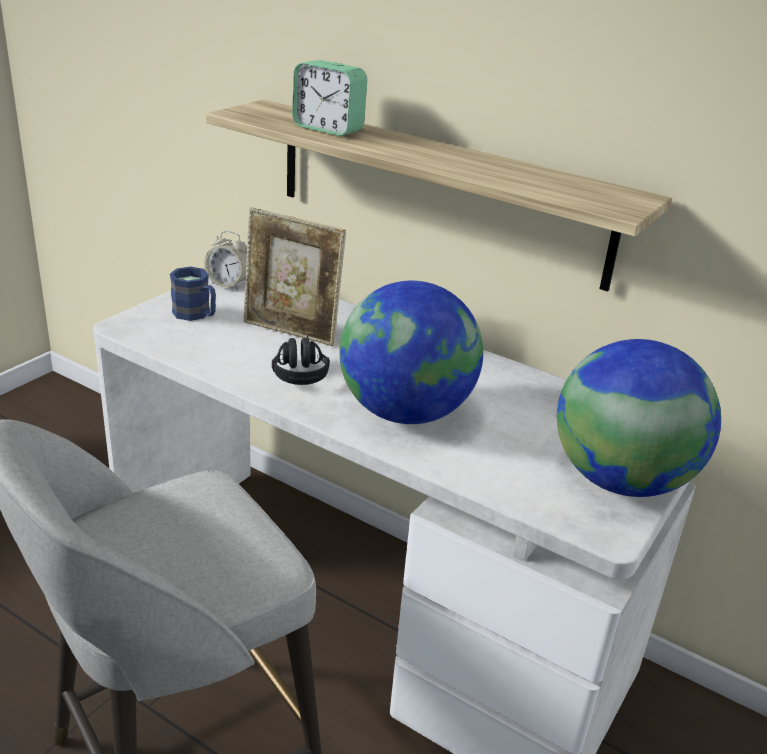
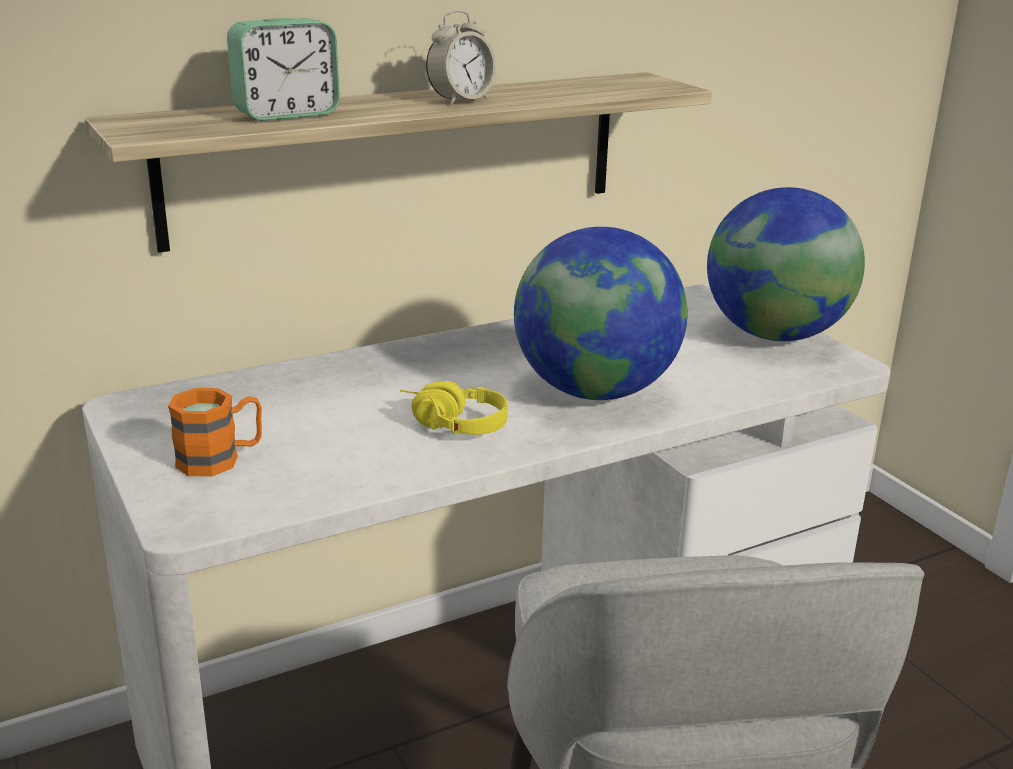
camera: 60 degrees left, 5 degrees down
(196, 315) = (220, 459): blue mug -> orange mug
(228, 284) = (151, 417): alarm clock -> alarm clock (460, 100)
(291, 332) = (347, 407): picture frame -> none
(299, 369) = (448, 425): black headphones -> yellow headphones

